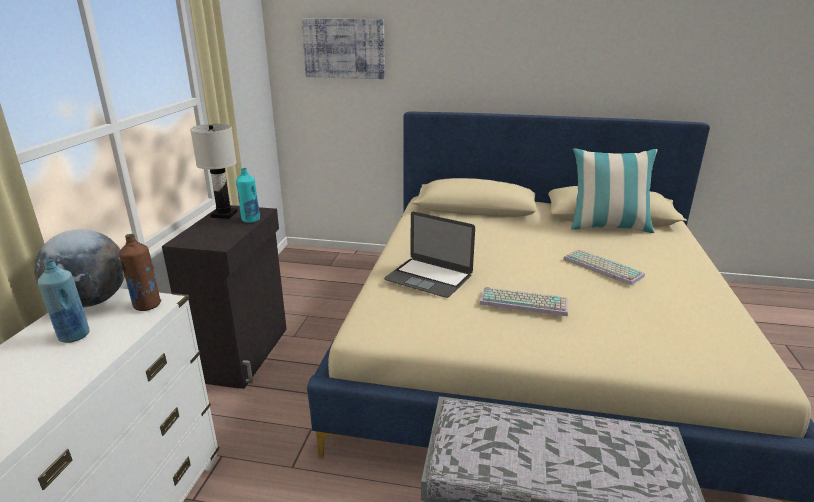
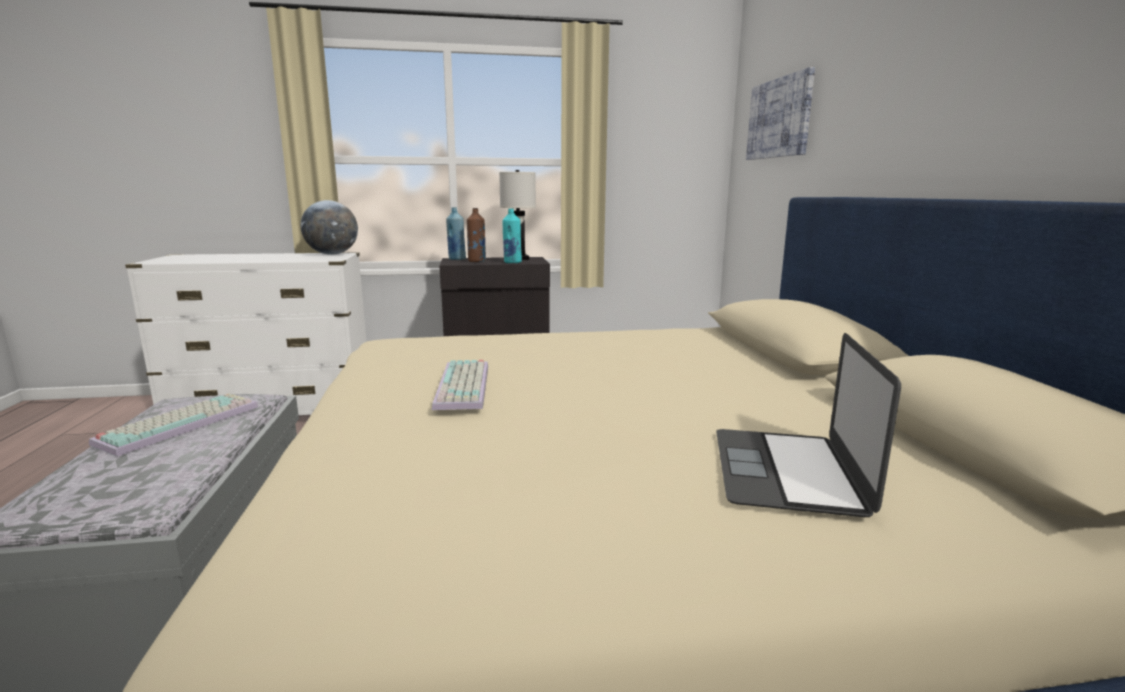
camera: 70 degrees right, 10 degrees down
(73, 336) = (285, 257): blue bottle -> blue bottle (457, 259)
(147, 305) = (326, 259): brown bottle -> brown bottle (477, 261)
(428, 277) = (504, 343): laptop -> laptop (787, 470)
(600, 267) = (646, 433): keyboard -> keyboard (181, 423)
(608, 227) = (897, 442): pillow -> none

